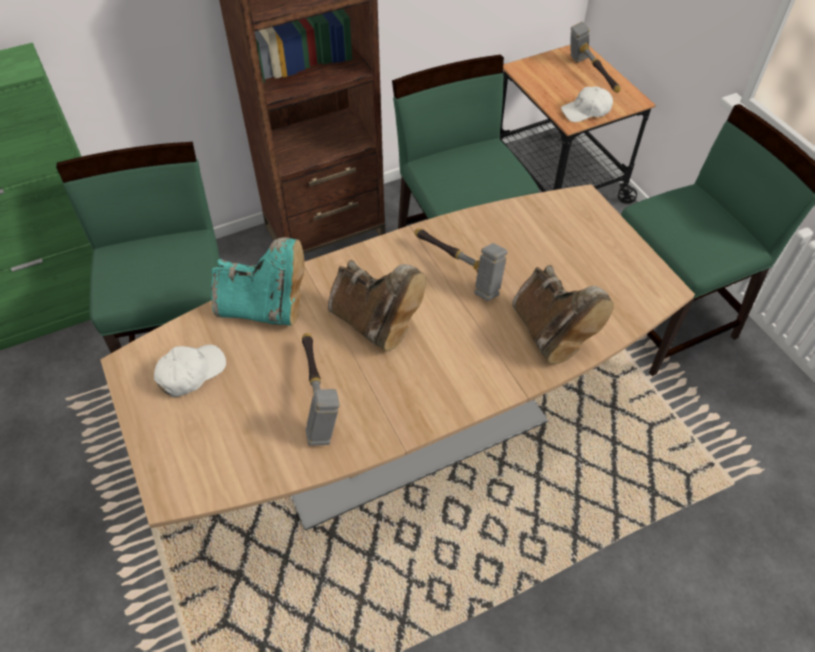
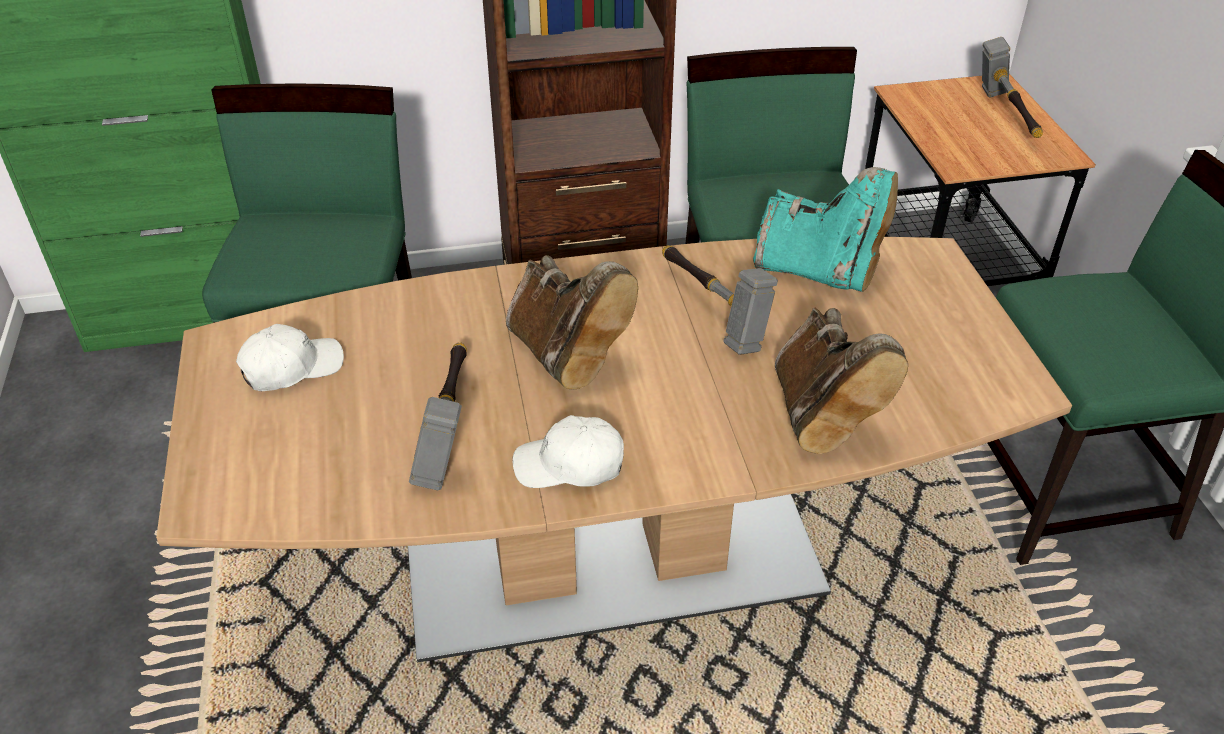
camera: 15 degrees right, 10 degrees down
(265, 309) = (422, 312): turquoise boot -> turquoise boot (821, 272)
(586, 111) = (983, 157): white cap -> white cap (570, 465)

